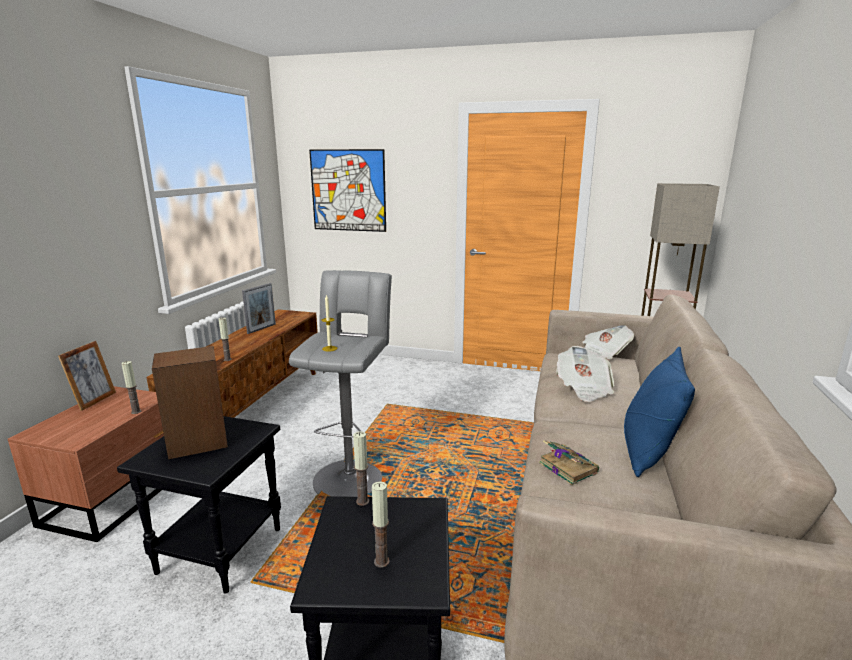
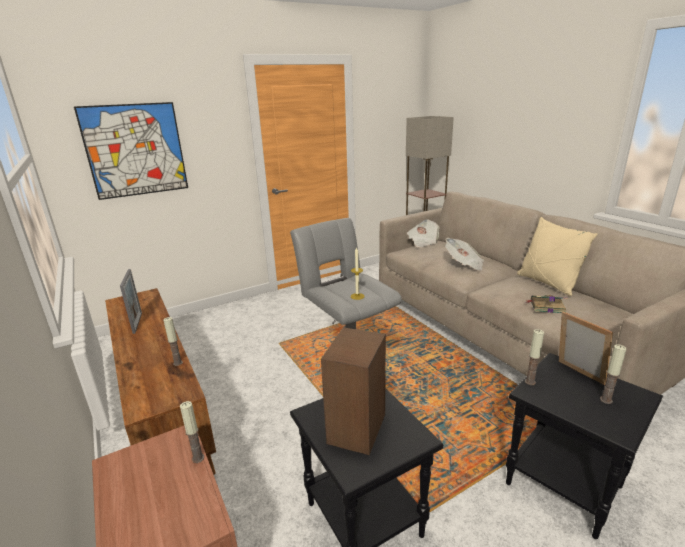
camera: 45 degrees left, 5 degrees up
(94, 400) = (111, 486): picture frame -> picture frame (577, 374)
(647, 452) = (547, 283): blue pillow -> beige pillow

